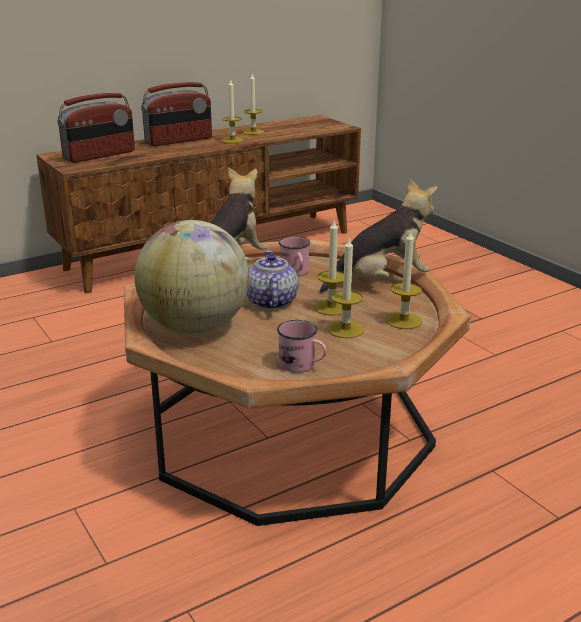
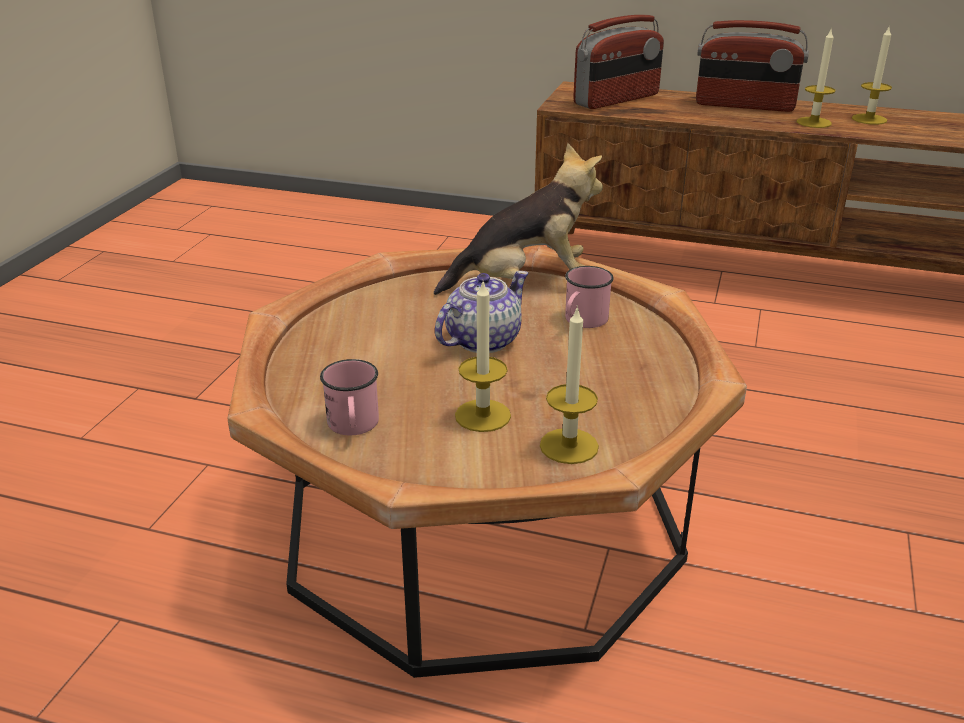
camera: 50 degrees right, 5 degrees up
(100, 155) = (617, 100): radio -> radio turned 45 degrees counterclockwise
(195, 327) = (360, 328): globe -> none
(331, 307) = (527, 382): candle -> none
(381, 281) = (658, 383): plush toy -> none

